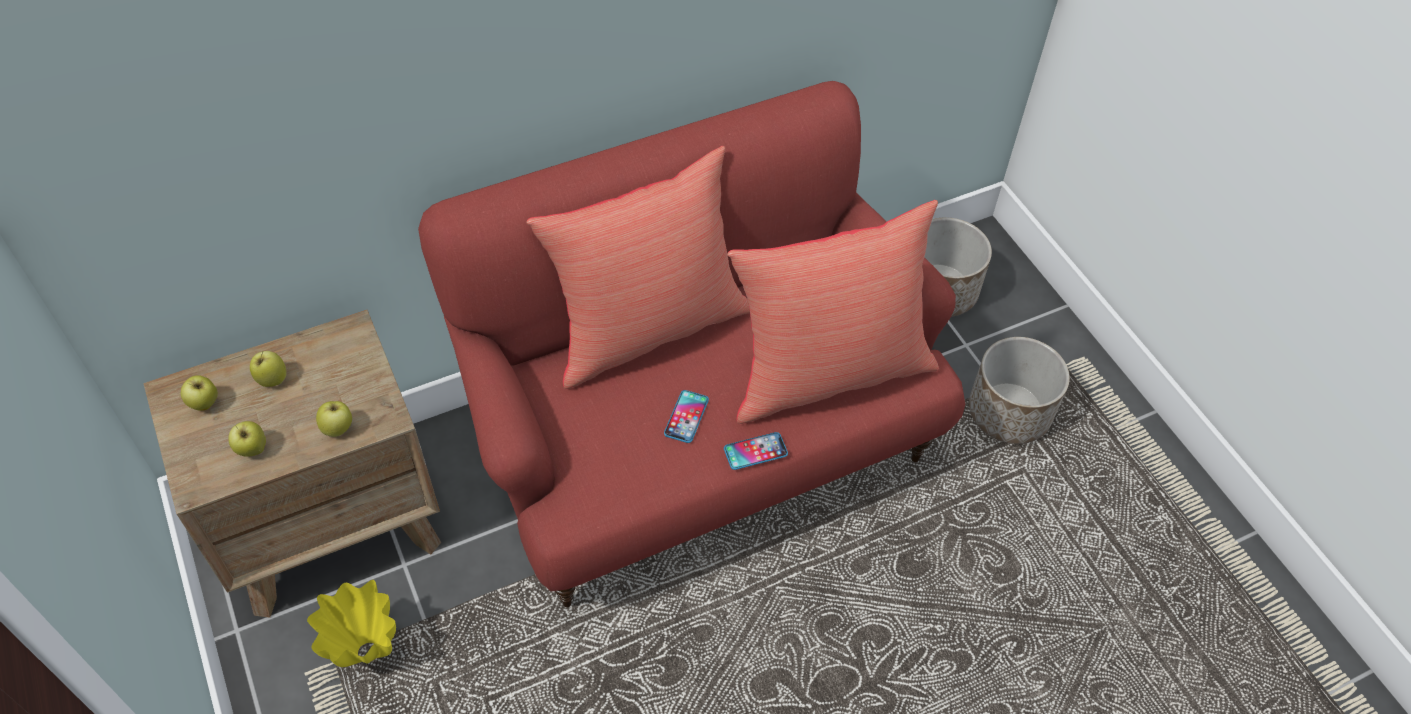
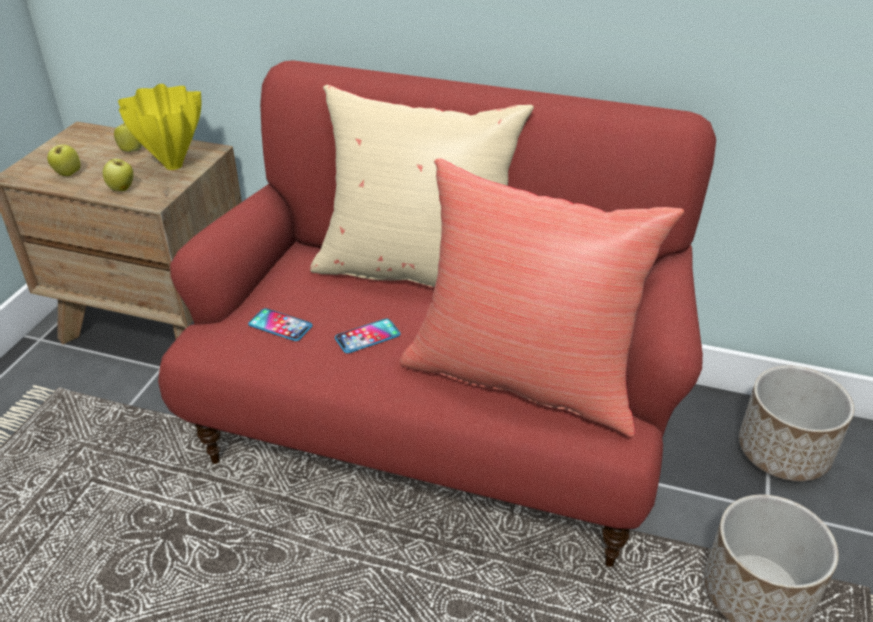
camera: 45 degrees right, 15 degrees down
(205, 404) = (84, 143): apple -> none
(367, 652) = (77, 399): yellow vase -> yellow vase (173, 165)
(647, 328) = (417, 271): red pillow -> beige pillow
(755, 451) = (387, 392): phone -> phone (280, 325)

